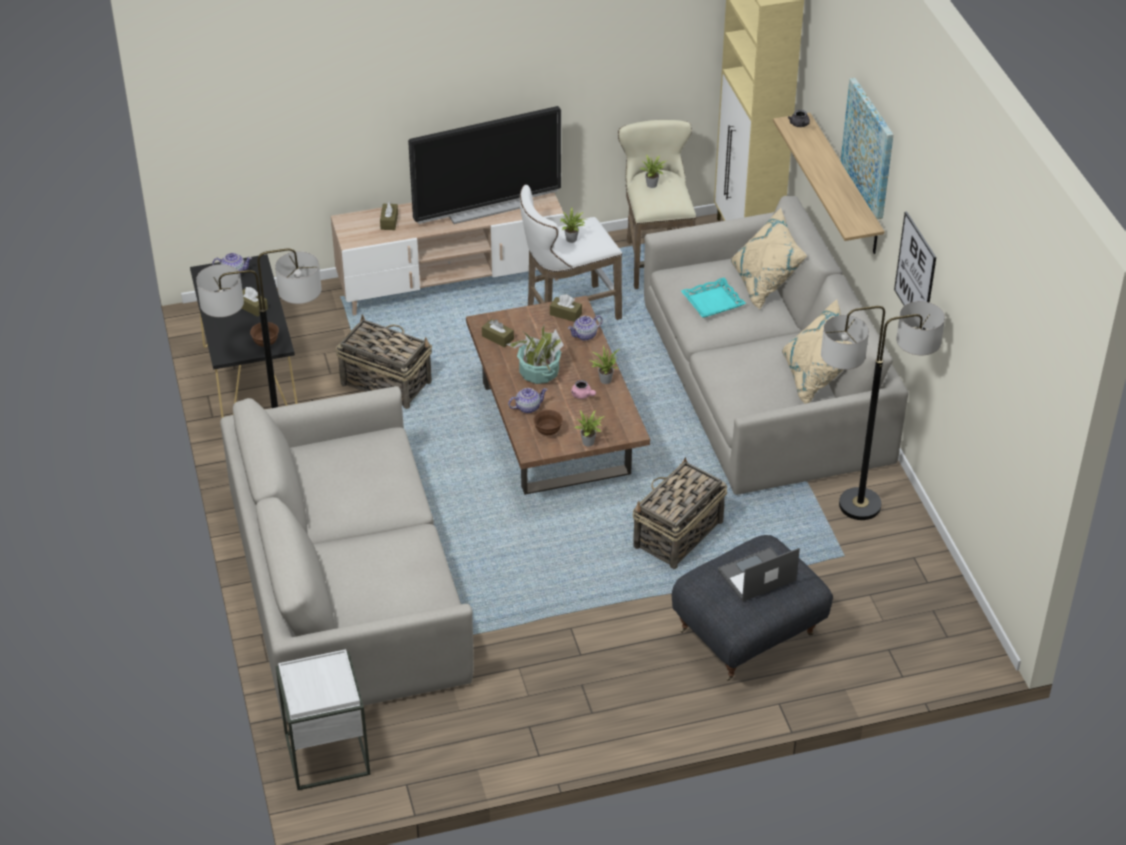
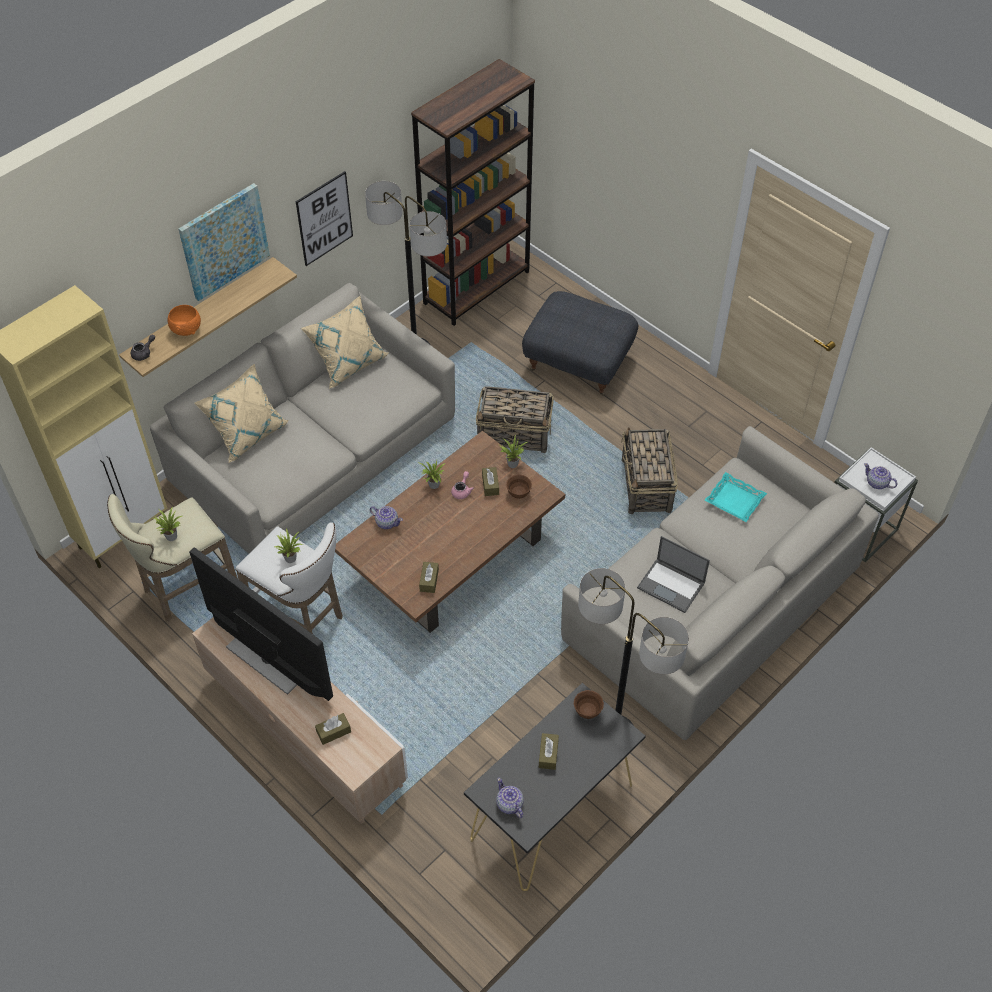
camera: 120 degrees left, 10 degrees up
(385, 382) = (476, 706): basket -> basket (646, 486)
(527, 407) = (501, 519): teapot -> teapot (877, 483)
(539, 372) = (454, 531): potted plant -> none
(565, 314) = (367, 548): brown tissue box -> brown tissue box (490, 485)
(712, 301) = (292, 456): turquoise tray -> turquoise tray (734, 500)
(756, 576) = (576, 322): laptop -> laptop (672, 585)
(814, 154) = (187, 329): none -> orange bowl
(938, 599) = (477, 287): none -> brown bookcase

